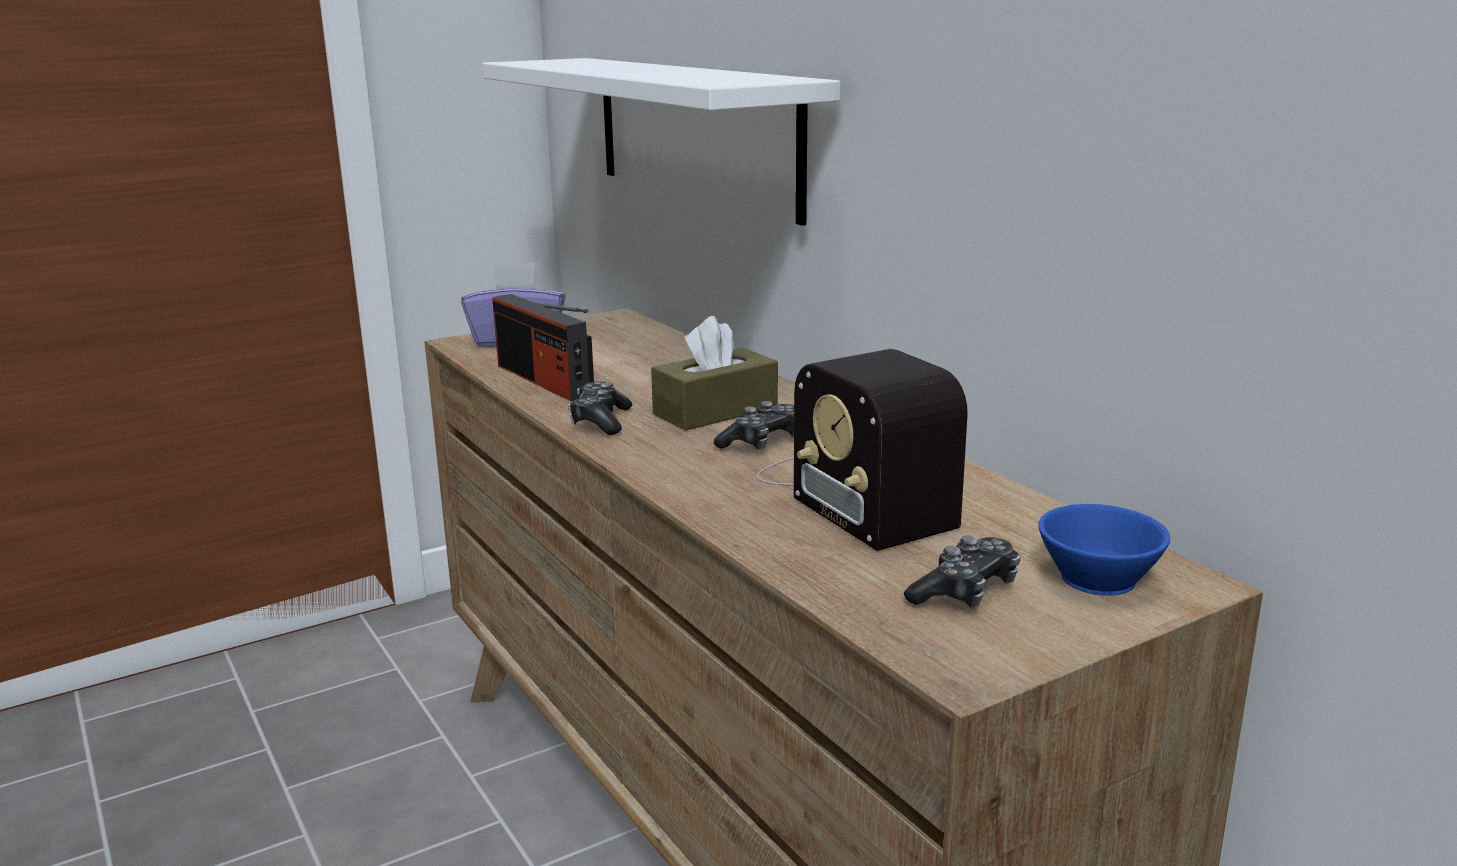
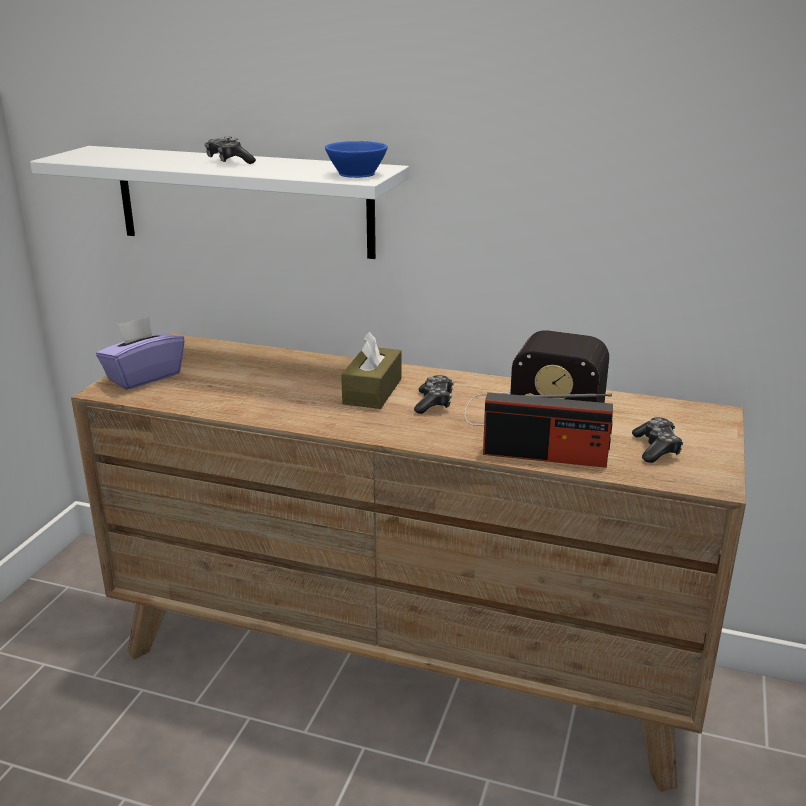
camera: 40 degrees left, 5 degrees up
(544, 380) = (228, 401): radio -> radio (545, 456)
(600, 421) = (321, 418): game controller -> game controller (229, 161)
(1095, 575) = (684, 422): blue cup -> blue cup (354, 173)

